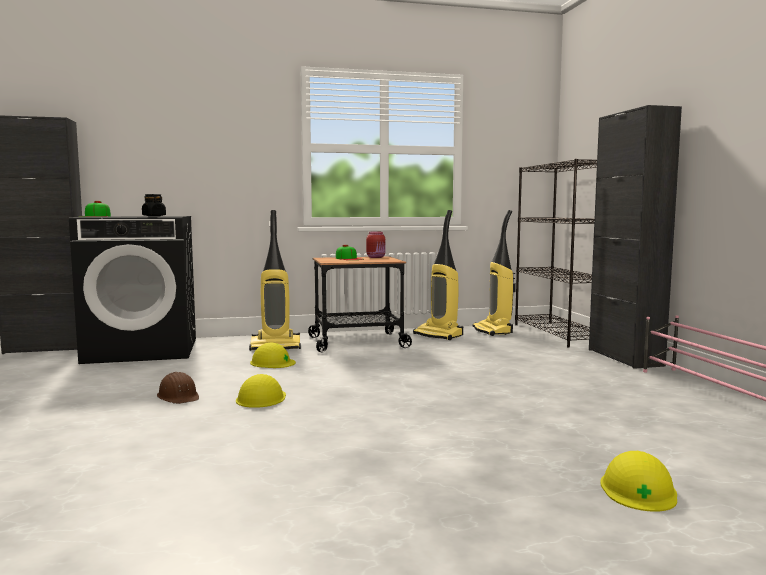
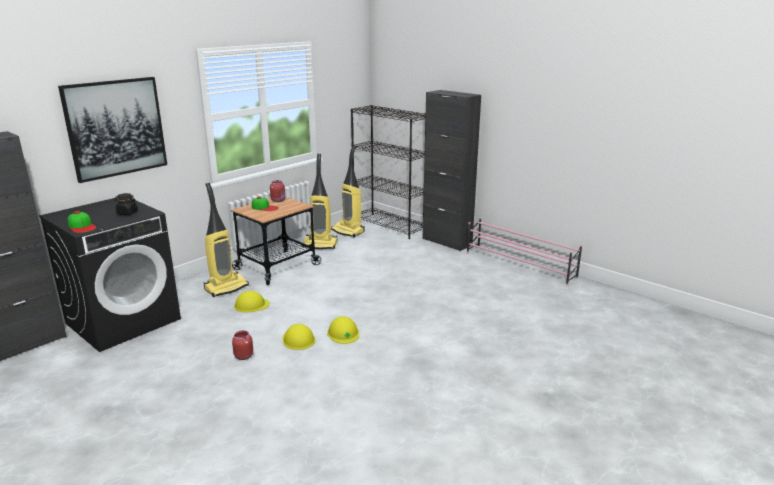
camera: 35 degrees left, 15 degrees up
(179, 397) = (243, 356): brown hard hat -> red jar
(192, 140) = (116, 128): none -> picture
(638, 490) = (535, 337): yellow hard hat -> yellow hard hat (343, 333)

